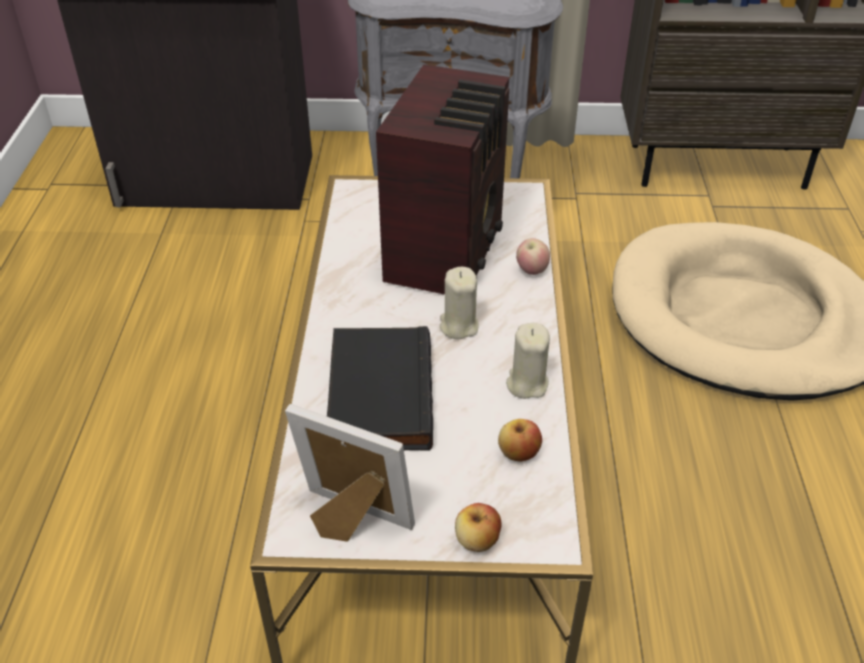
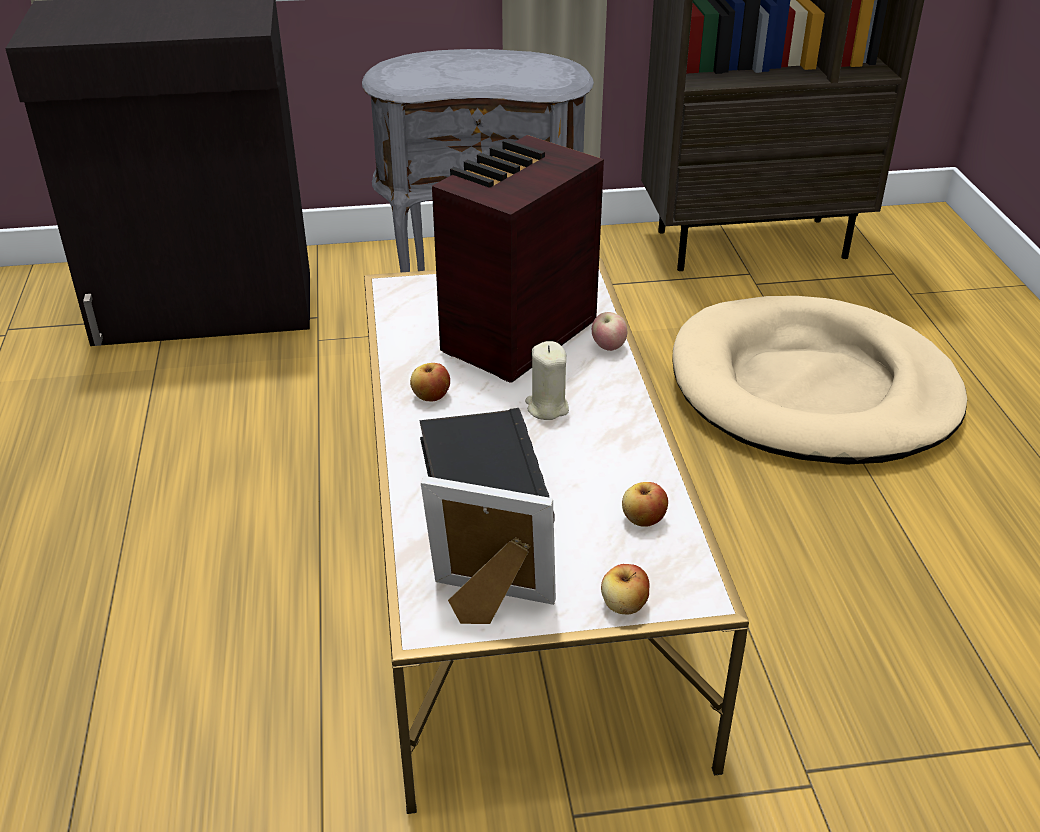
camera: 10 degrees left, 5 degrees down
(356, 302) = (431, 396): none -> apple
(447, 251) = (514, 337): radio -> radio turned 150 degrees counterclockwise
(526, 383) = (633, 454): beige candle -> none

